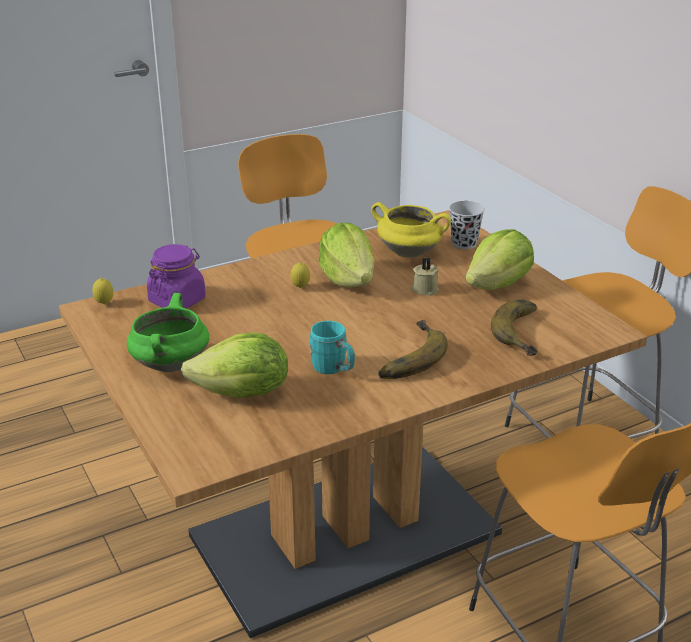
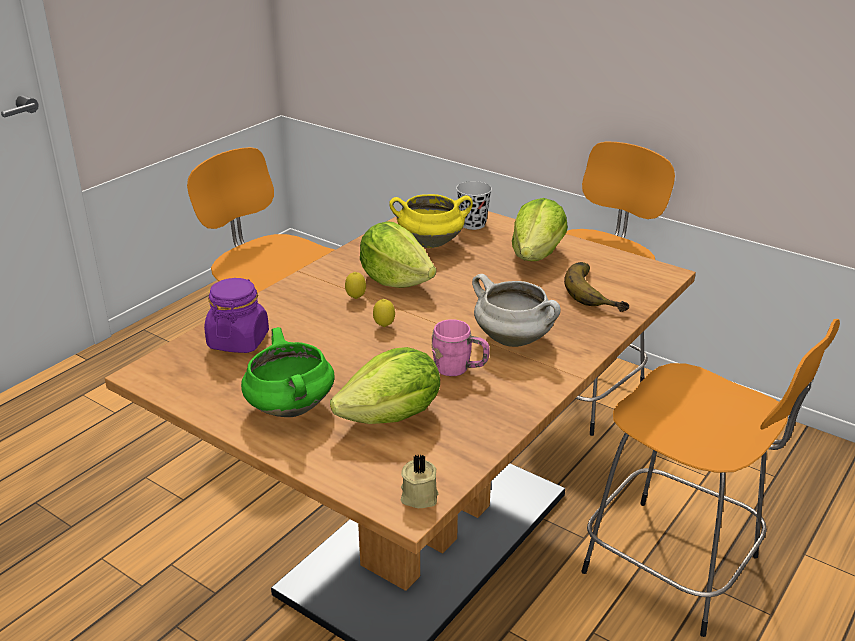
camera: 25 degrees left, 0 degrees up
(104, 304) = (159, 363): lemon -> lemon (384, 326)
(333, 369) = (459, 369): turquoise mug -> pink mug
(406, 356) = (514, 339): banana -> white cooking pot
(425, 289) = (475, 273): beige candle -> beige candle (418, 495)

